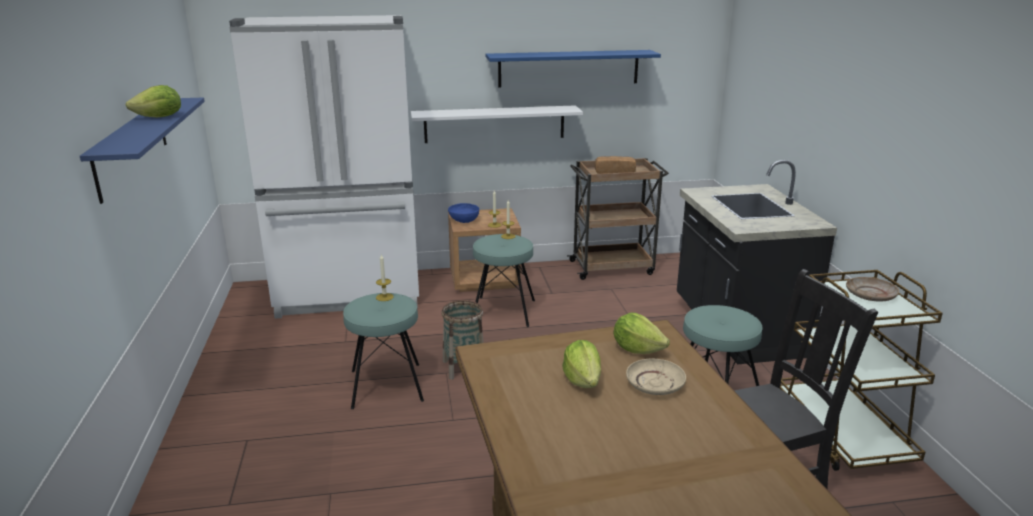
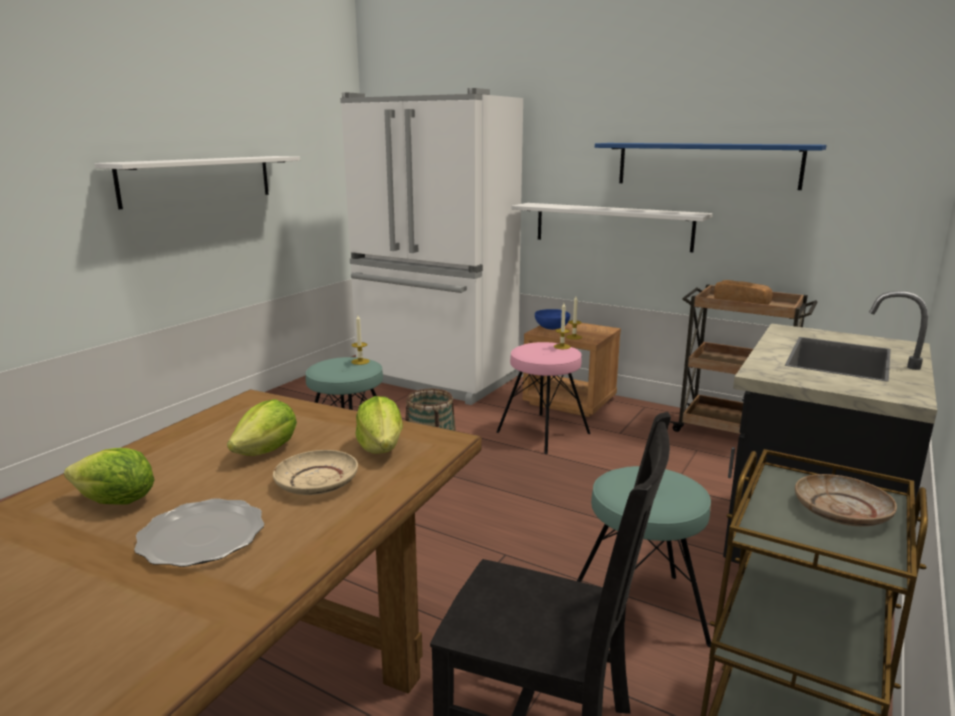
camera: 40 degrees right, 5 degrees down
(131, 146) = (198, 180): blue shelf -> white shelf
(160, 117) = (222, 158): lettuce -> lettuce (116, 502)
(503, 311) = (543, 433): turquoise stool -> pink stool
(675, 440) = (203, 537): none -> plate

